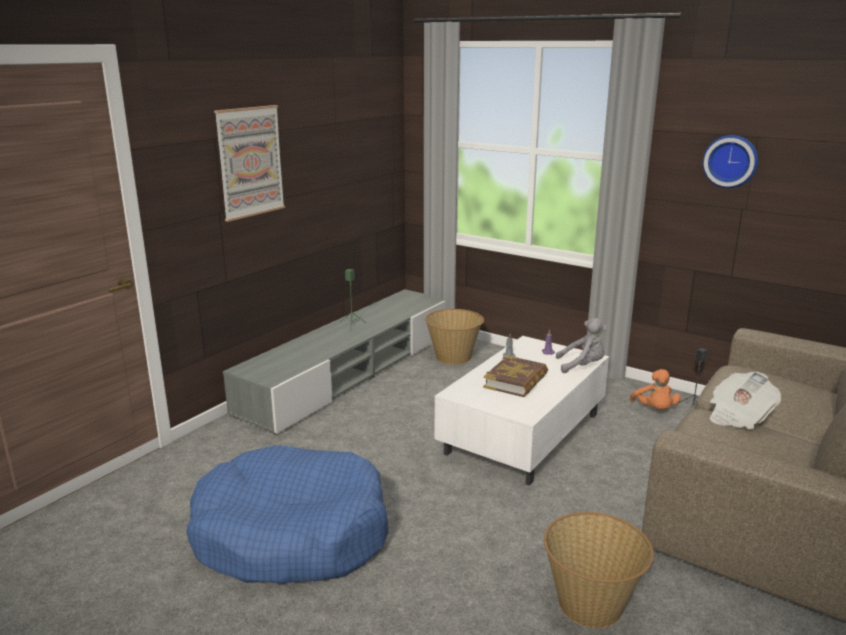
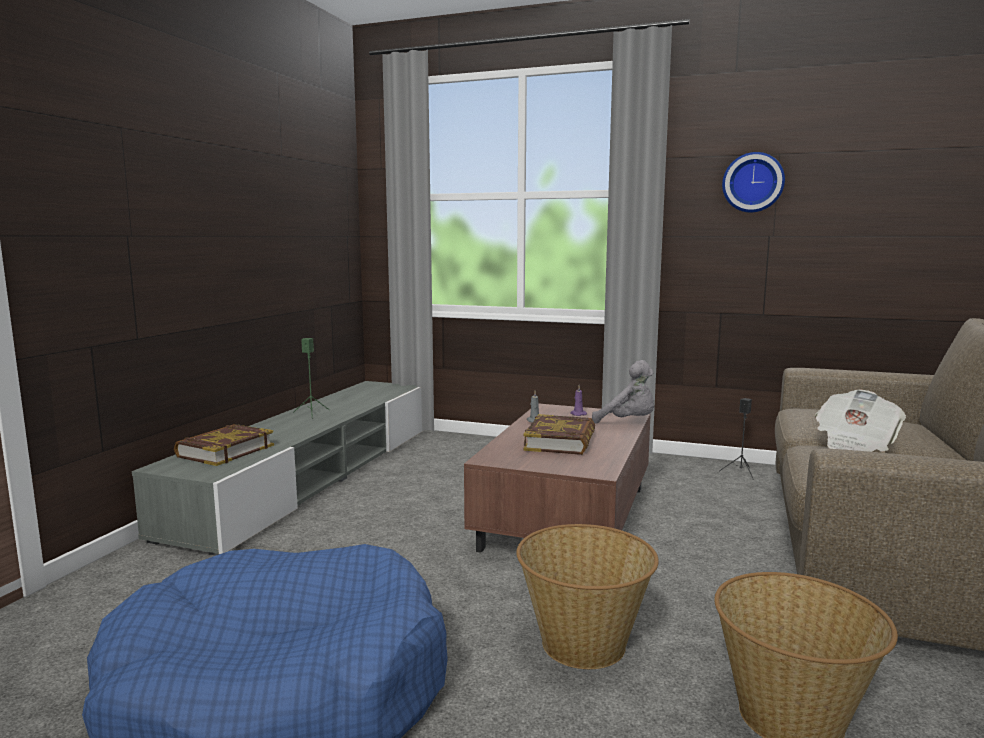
camera: 15 degrees left, 10 degrees down
(250, 162) = (172, 173): picture -> none
(283, 358) = (225, 451): none -> book
(453, 357) = (440, 450): basket -> basket (584, 643)
(522, 434) = (566, 517): white coffee table -> brown coffee table
(582, 366) = (628, 422): grey plush toy -> grey plush toy turned 45 degrees clockwise
(654, 409) = (701, 478): orange plush toy -> none

